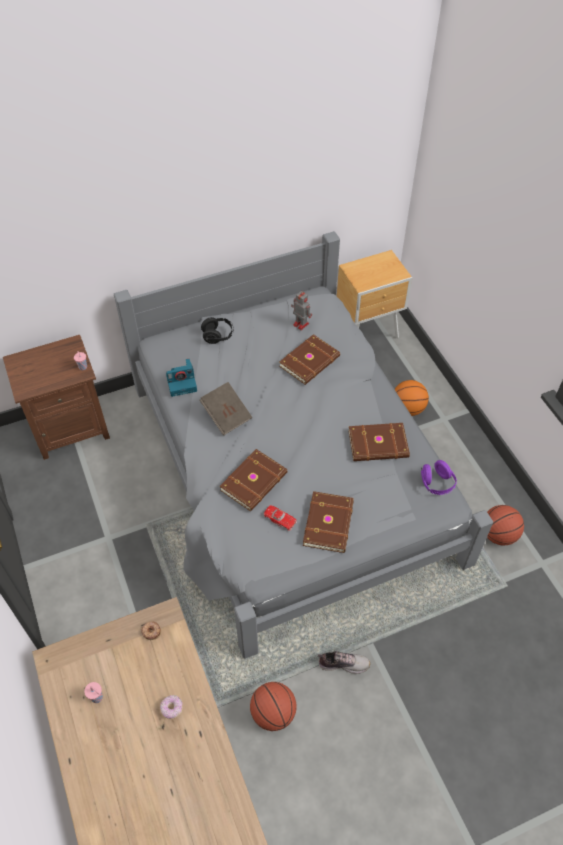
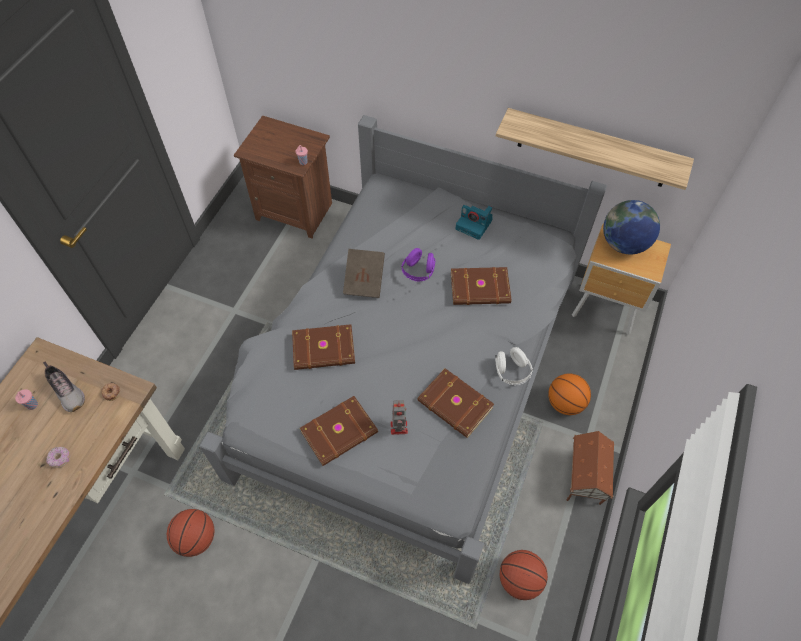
camera: 45 degrees right, 5 degrees up
(182, 382) = (364, 229): camera -> camera (475, 224)
(218, 336) = (432, 211): black headphones -> none
(280, 519) = (308, 395): red toy car -> none
(300, 324) = (510, 250): toy robot -> toy robot (399, 426)
(314, 209) = (593, 149): none -> shelf
(343, 663) = (280, 554): shoe -> shoe (67, 391)
(365, 268) = (624, 244): none -> globe
(388, 397) = (512, 372): none -> white headphones
(436, 484) = (464, 481): purple headphones -> purple headphones (418, 271)
(466, 444) = (584, 477): none -> toy house

